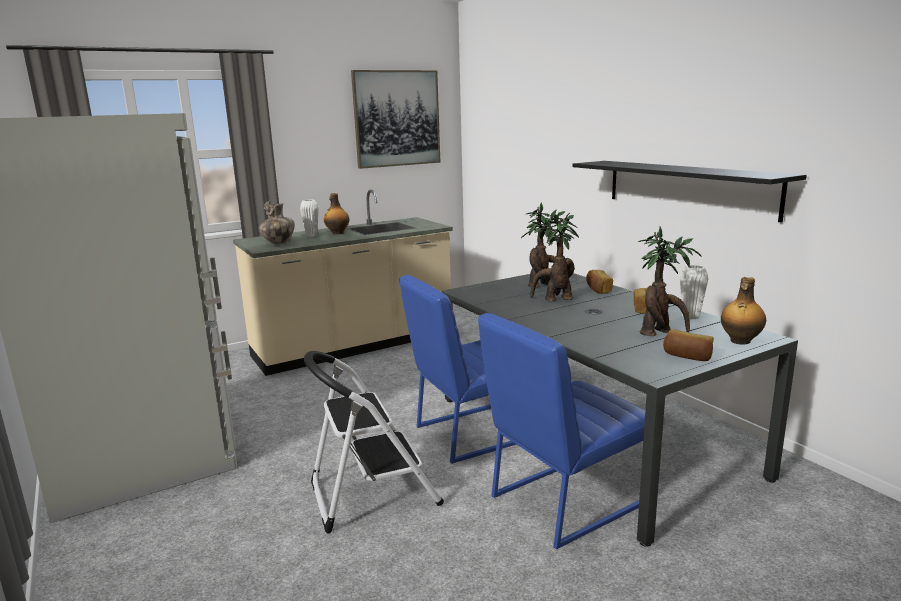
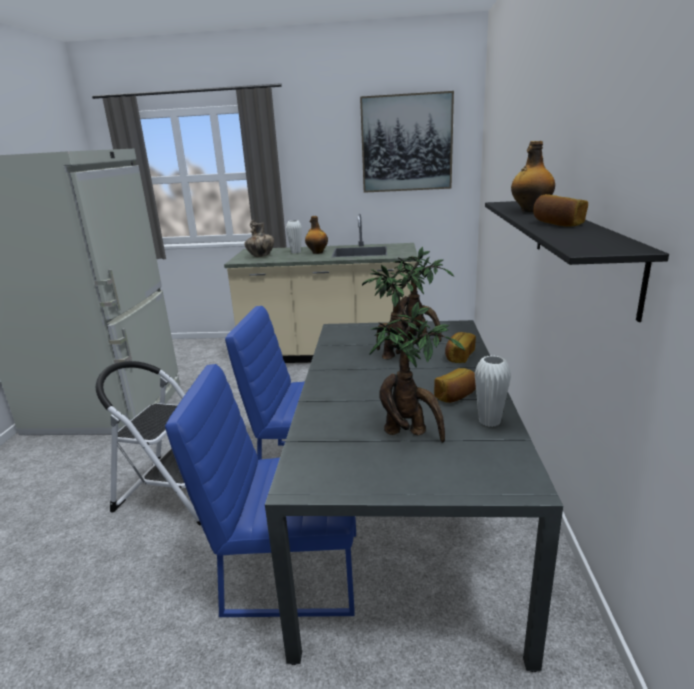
camera: 35 degrees right, 5 degrees up
(687, 356) = (374, 476): bread -> bread (557, 224)
(740, 341) = (477, 478): bottle -> bottle (530, 210)

